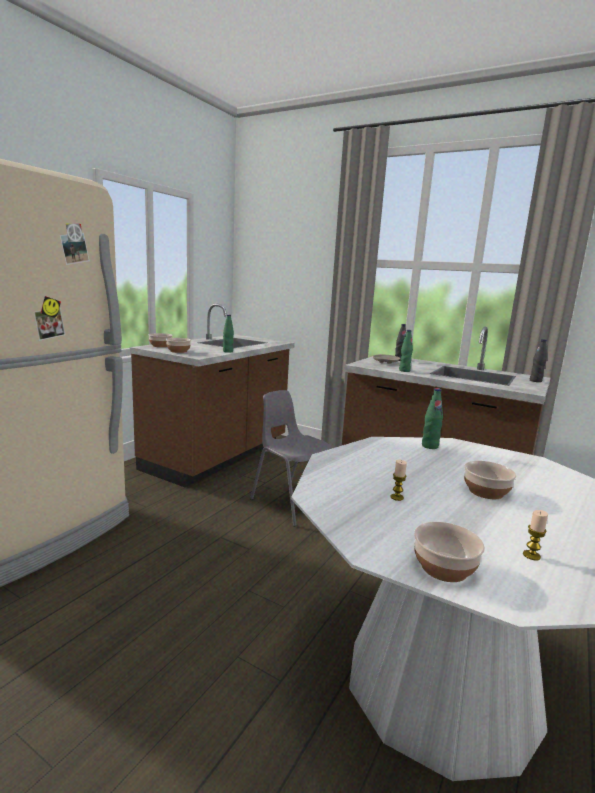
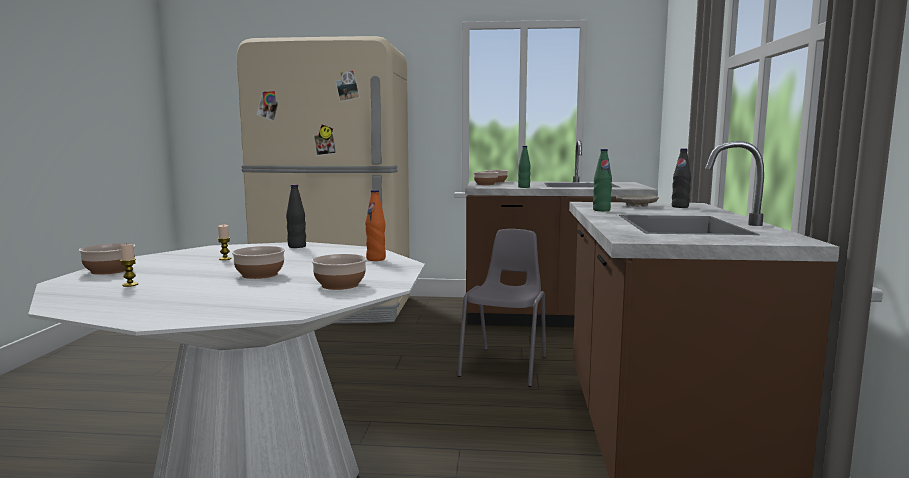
camera: 65 degrees right, 5 degrees down
(430, 446) = (376, 259): green bottle -> orange bottle
(529, 471) = (340, 285): none -> bowl
(535, 381) = (748, 240): black bottle -> black bottle (297, 246)

